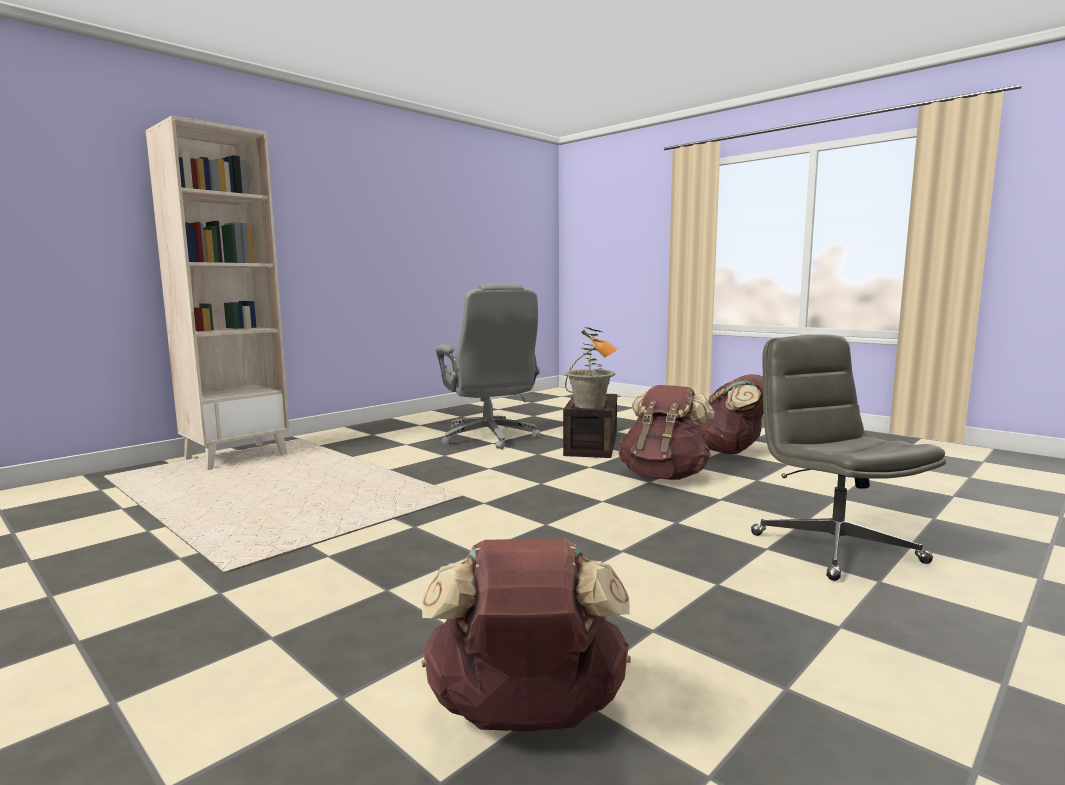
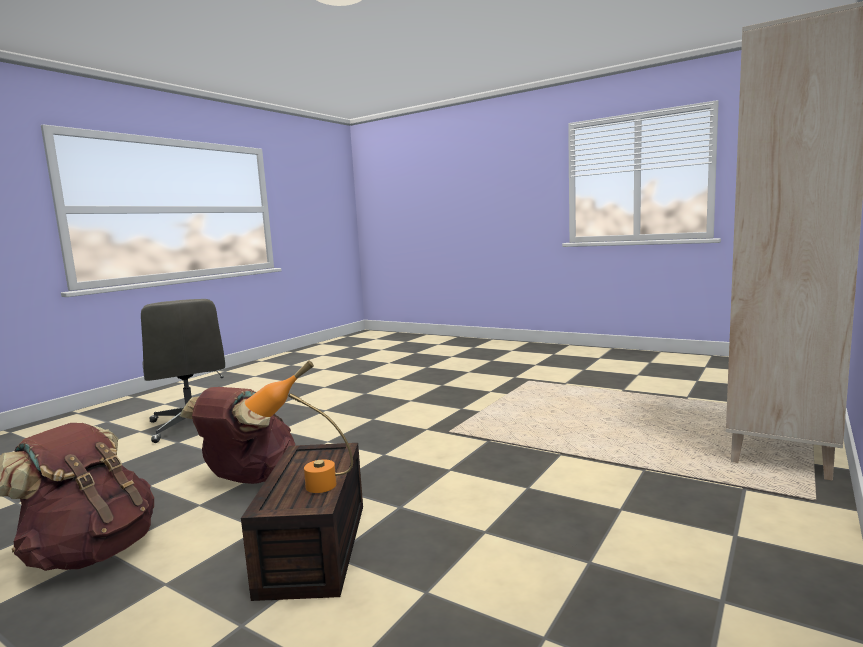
camera: 170 degrees right, 0 degrees up
(489, 437) = (505, 551): grey office chair -> none
(526, 717) = (370, 370): brown backpack -> none
(589, 406) = (317, 455): potted plant -> none

